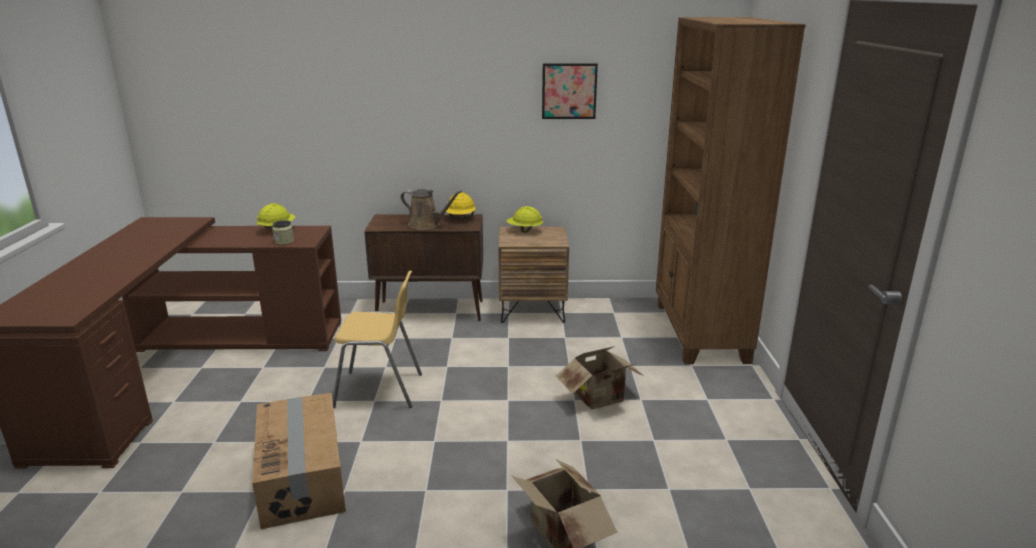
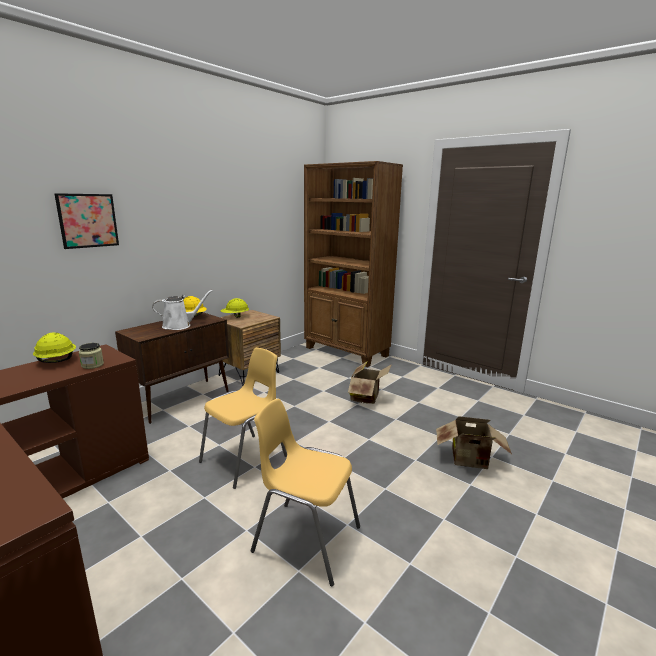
camera: 50 degrees left, 5 degrees down
(303, 476) = (306, 539): cardboard box -> yellow chair
(427, 225) = (179, 325): brown watering can -> white watering can
(569, 91) = (247, 213): picture -> picture (88, 220)

